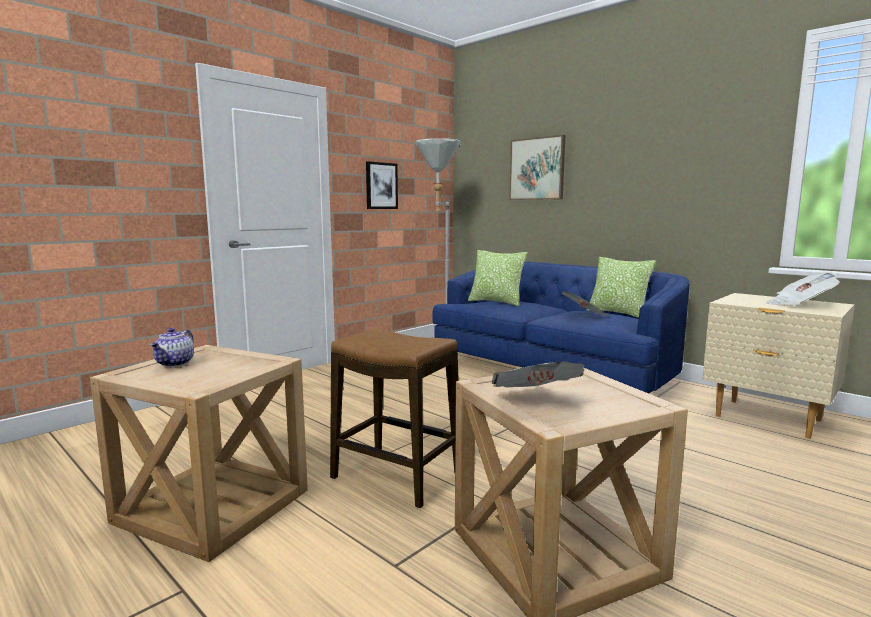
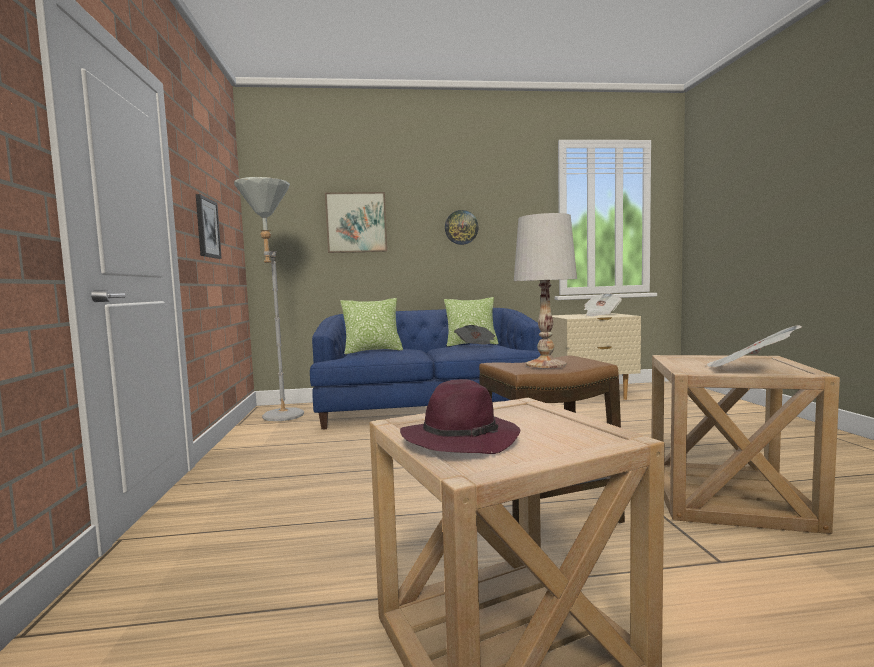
camera: 50 degrees left, 5 degrees down
(175, 363) = (461, 439): teapot -> purple hat
(392, 340) = (546, 364): none -> white table lamp
(645, 171) = (461, 227): none -> wall clock

